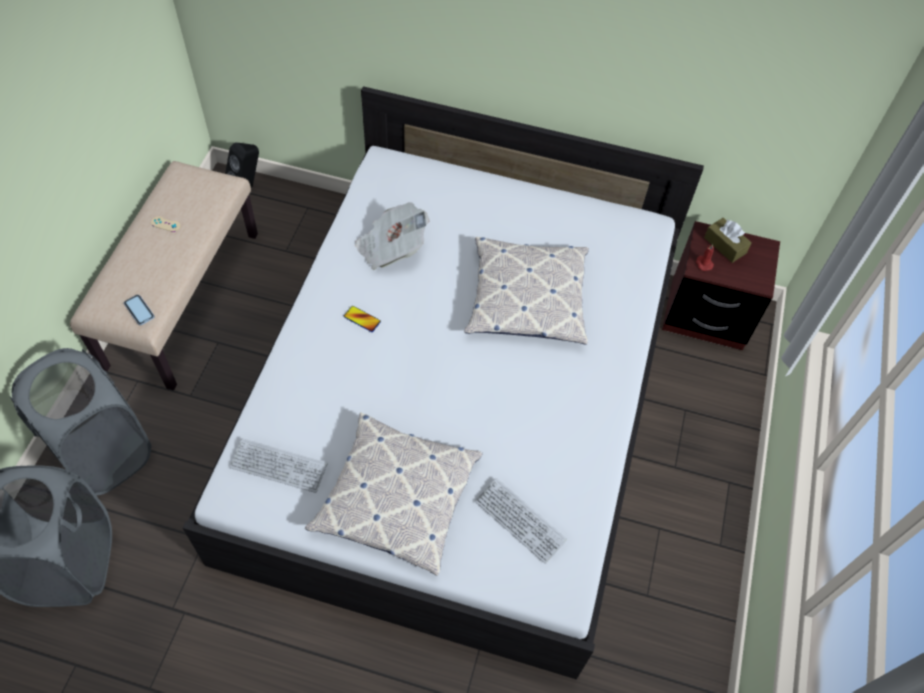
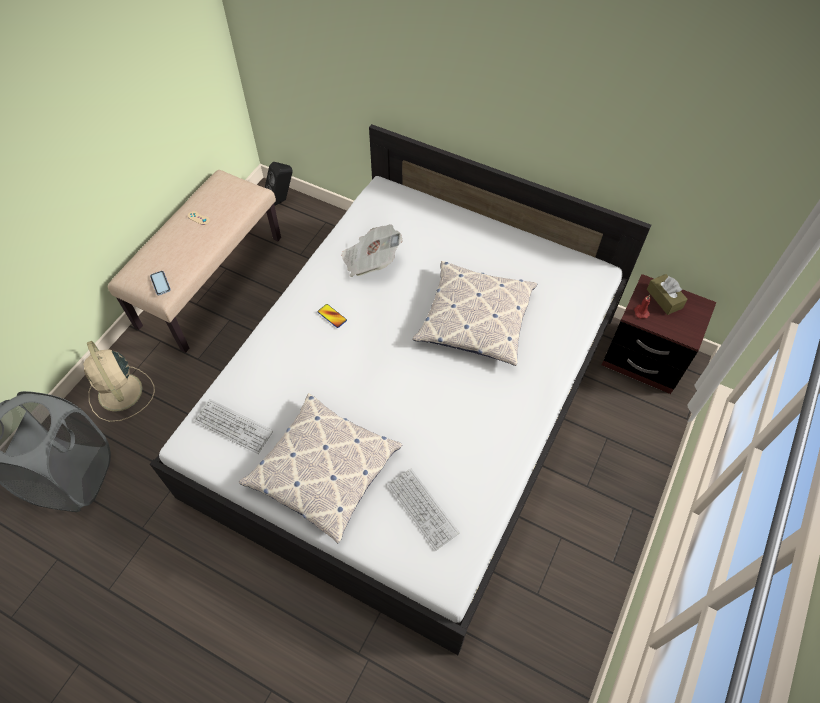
camera: 15 degrees right, 0 degrees up
(104, 453) = (121, 394): grey laundry basket -> beige fan

